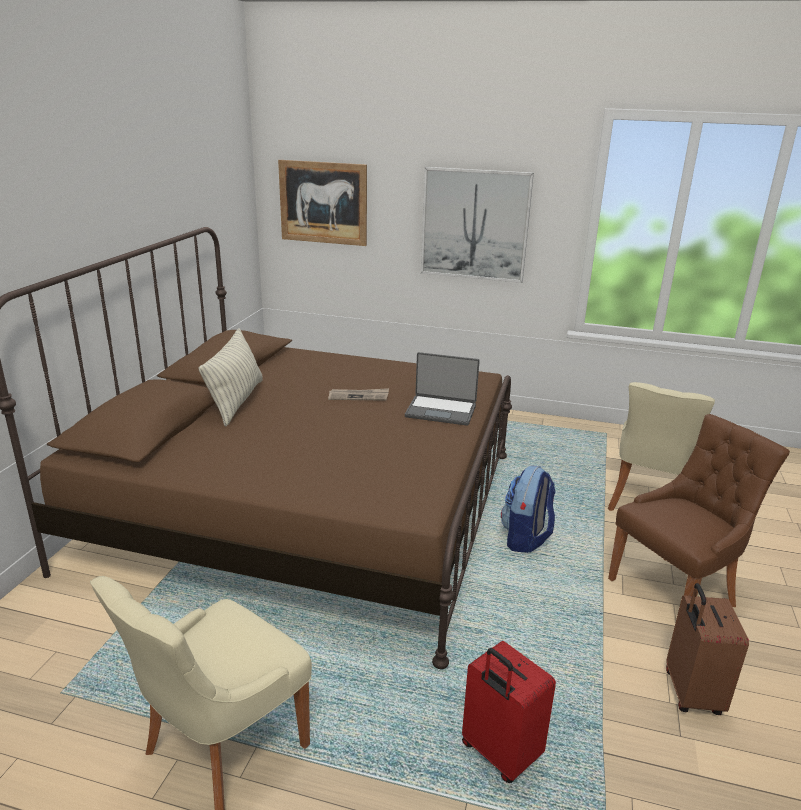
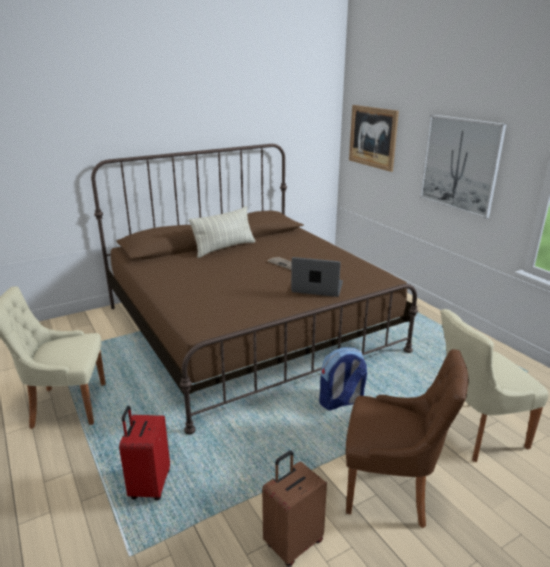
camera: 45 degrees right, 0 degrees up
(441, 411) = (317, 288): laptop -> laptop turned 135 degrees clockwise

